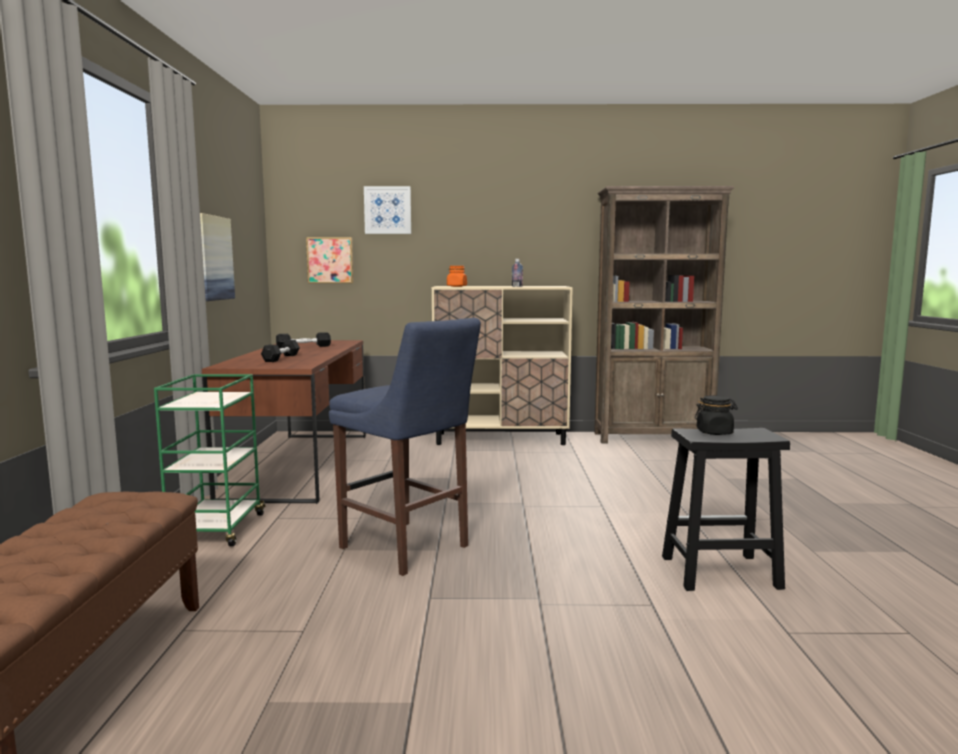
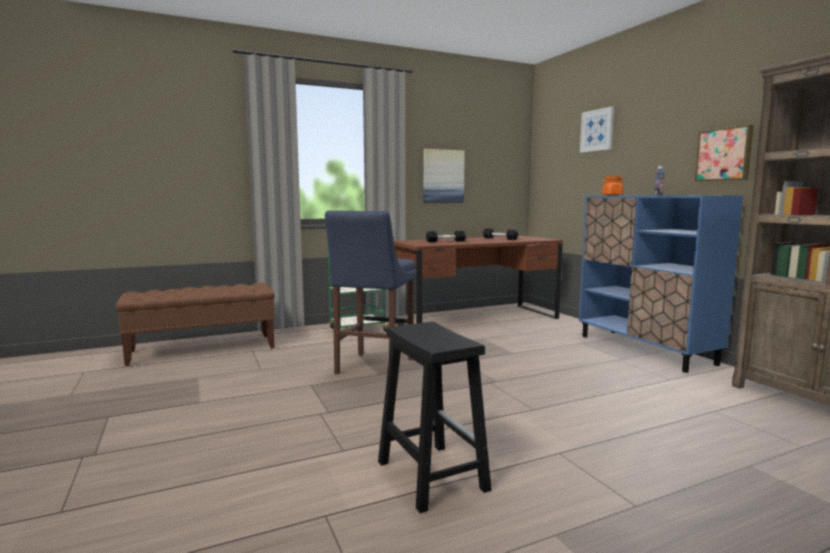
camera: 65 degrees right, 0 degrees up
(330, 260) = (560, 175): picture -> picture (724, 154)
(501, 439) = (645, 349): beige cabinet -> blue cabinet
(714, 432) = (433, 331): black jar -> none

